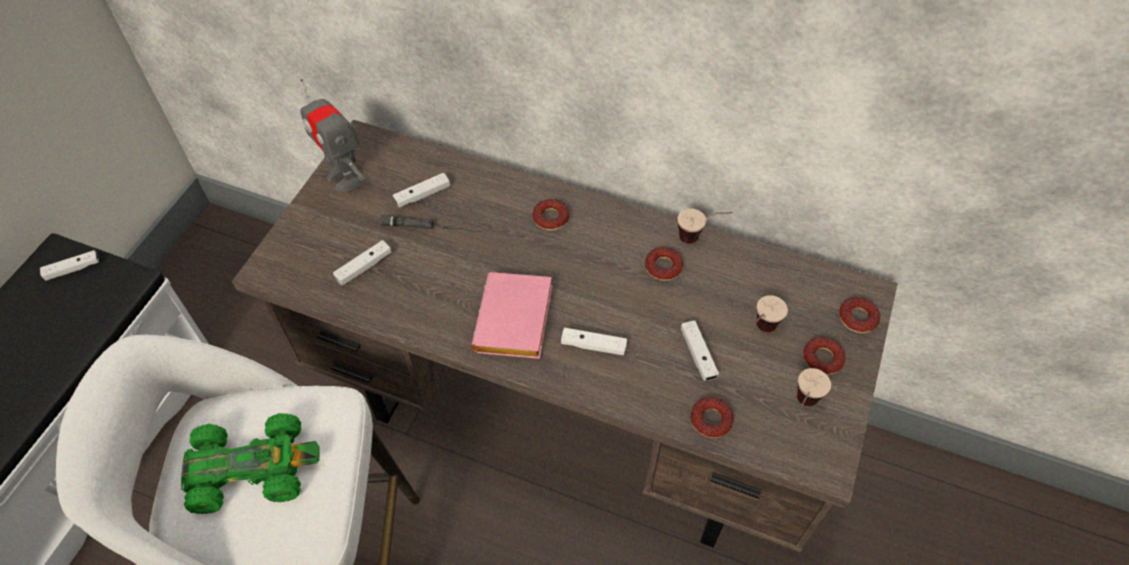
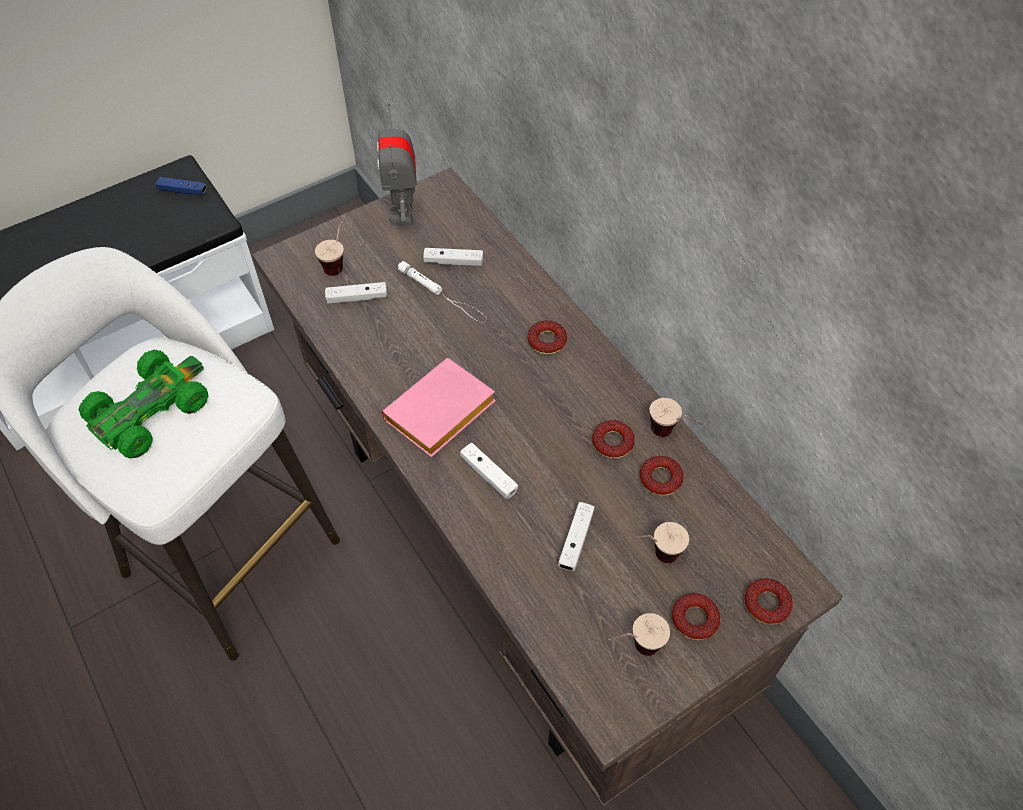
camera: 35 degrees right, 0 degrees up
(73, 269) = (182, 191): white game controller -> blue game controller
(252, 468) = (151, 410): green toy car -> green toy car turned 75 degrees counterclockwise
(322, 245) = (340, 261): none -> cup
(436, 226) = (442, 295): black flashlight -> white flashlight
(711, 420) = (537, 605): donut -> donut (660, 479)

